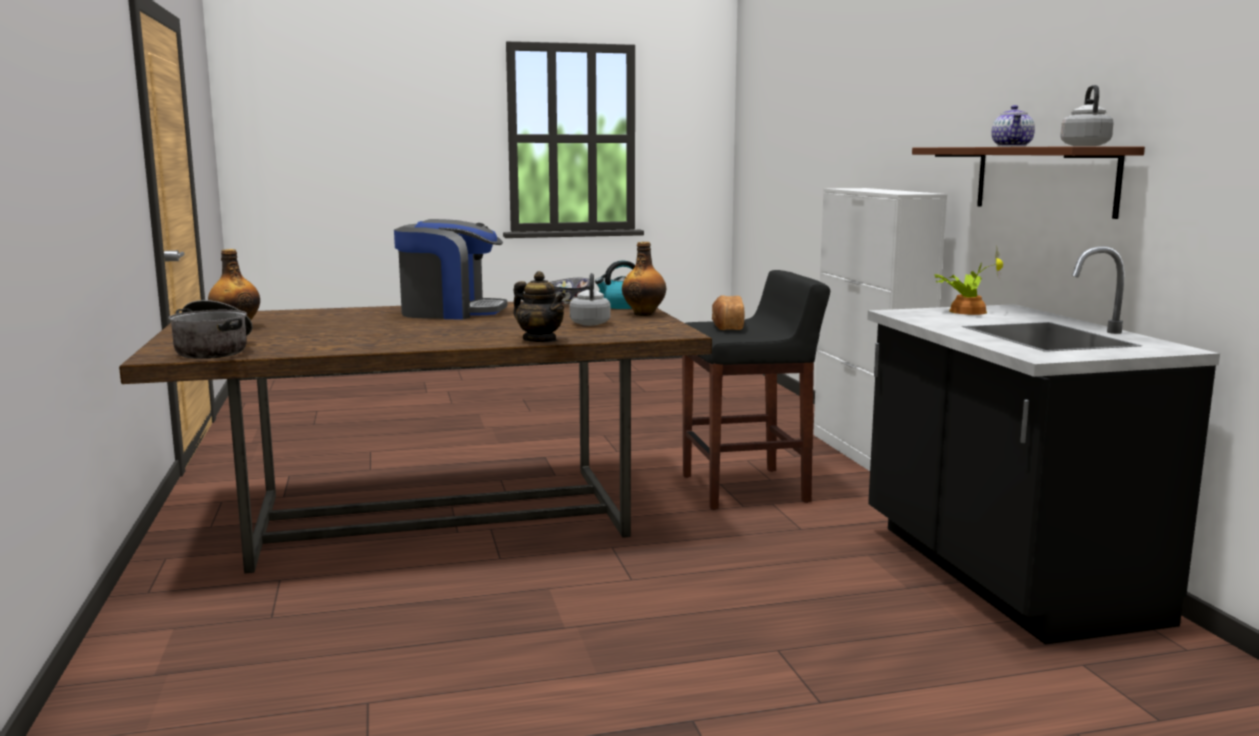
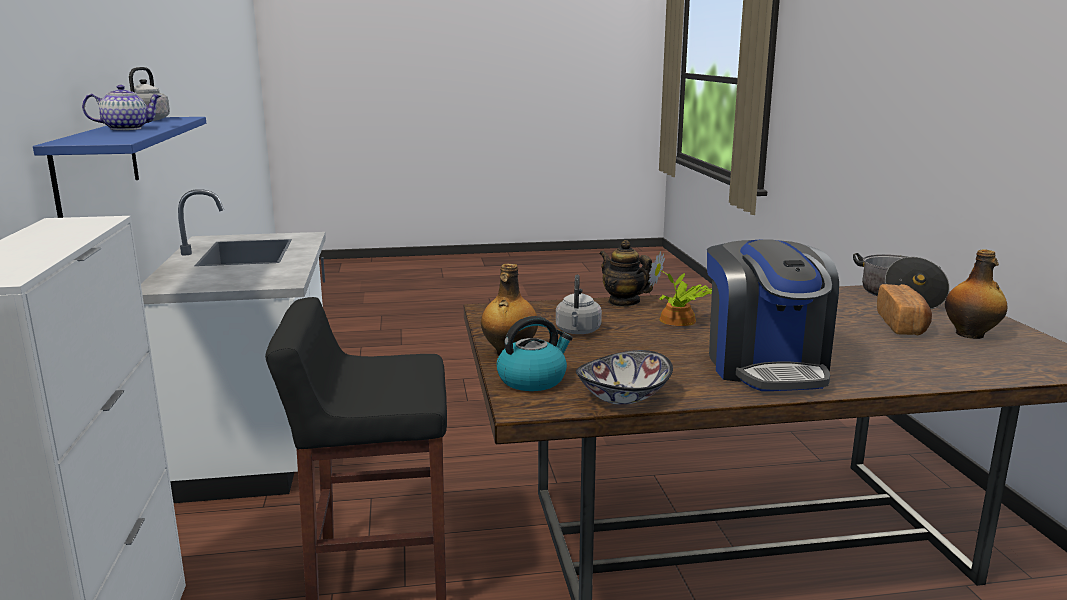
camera: 175 degrees left, 5 degrees up
(451, 312) = (765, 366): coffee machine -> coffee machine turned 105 degrees counterclockwise
(727, 326) = (393, 384): bread -> bread (902, 324)
(966, 311) = (218, 282): potted plant -> potted plant (679, 321)
(1002, 573) = (261, 442): black counter -> white counter
(1012, 146) = (127, 129): teapot -> teapot turned 45 degrees clockwise
(1044, 179) = (97, 163): brown shelf -> blue shelf

